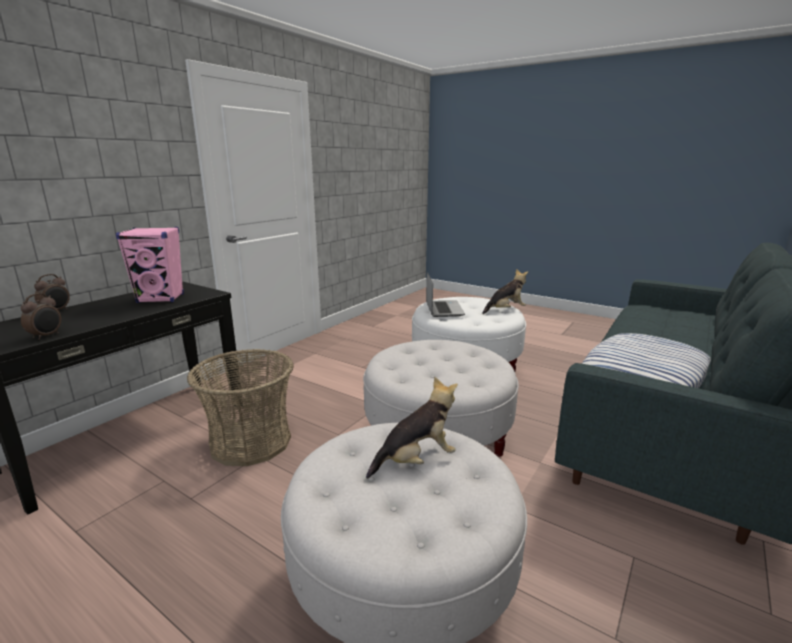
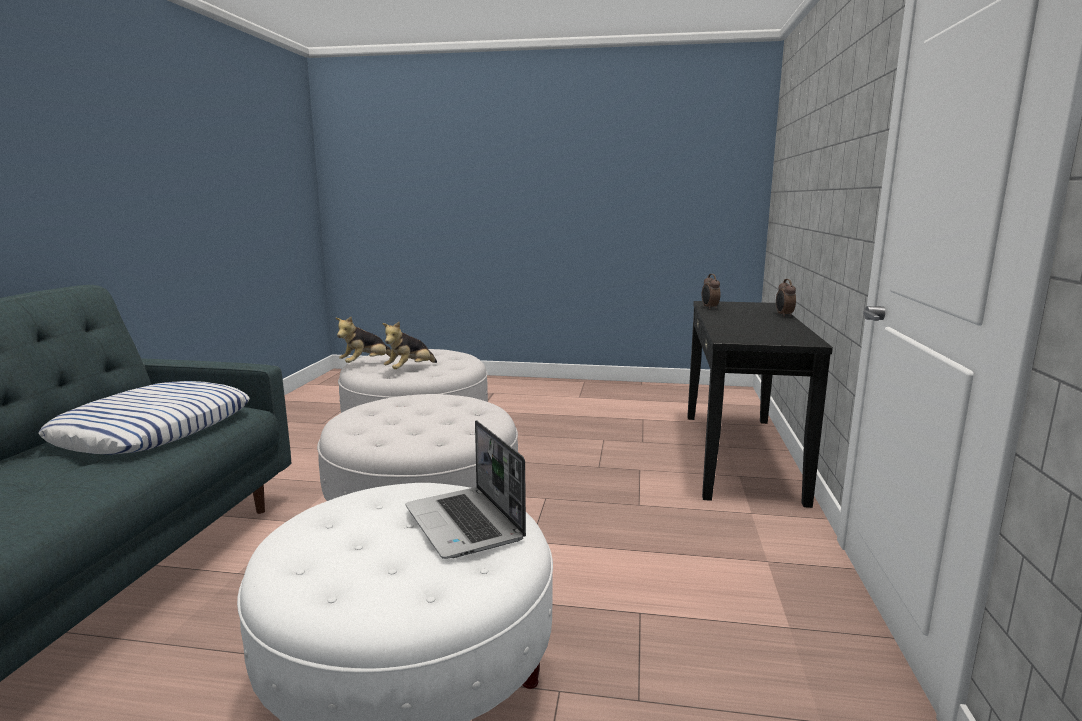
camera: 155 degrees right, 5 degrees down
(161, 298) = (752, 330): pink speaker -> none
(250, 442) = (624, 473): basket -> none
(505, 310) = (294, 568): plush toy -> plush toy (366, 364)

